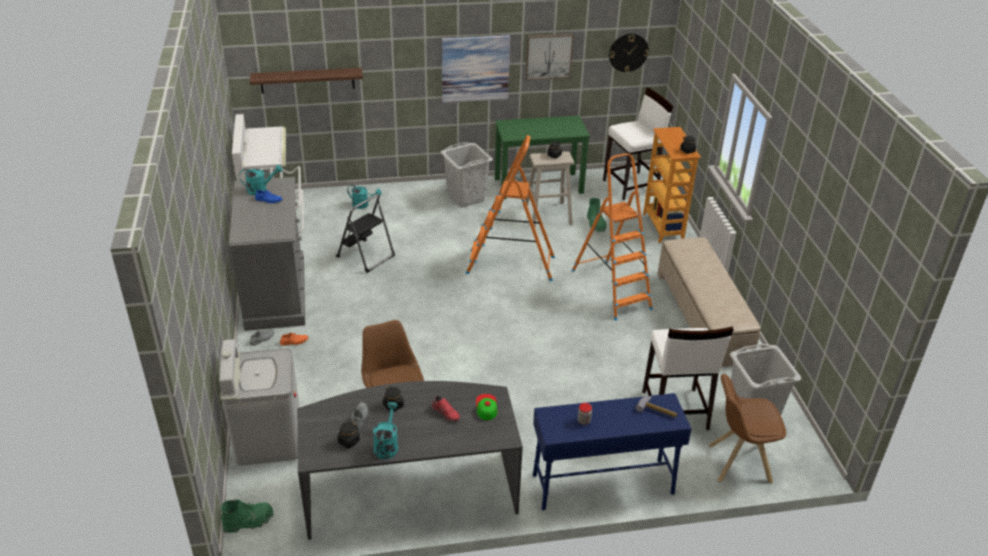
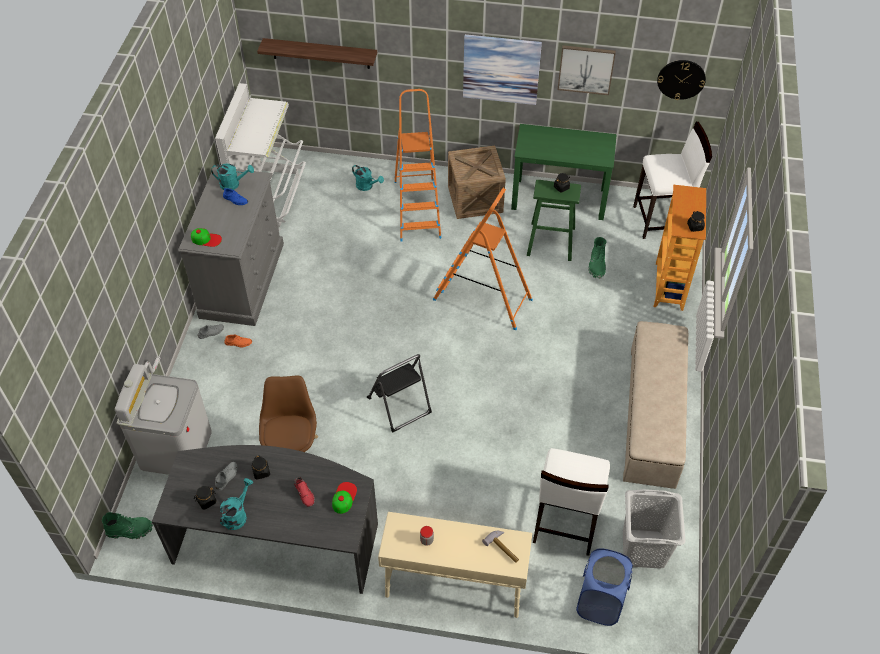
camera: 20 degrees right, 15 degrees up
(254, 232) = (206, 239): none -> cap
(367, 257) = (344, 255): black step ladder -> black step ladder (400, 406)
(466, 197) = (475, 199): grey laundry basket -> crate
(547, 215) = (550, 241): beige stool -> green stool
(602, 484) = (454, 585): blue console table -> beige console table
(611, 289) = (572, 356): orange step ladder -> orange step ladder (417, 209)
(739, 463) = (599, 602): brown chair -> blue laundry basket

